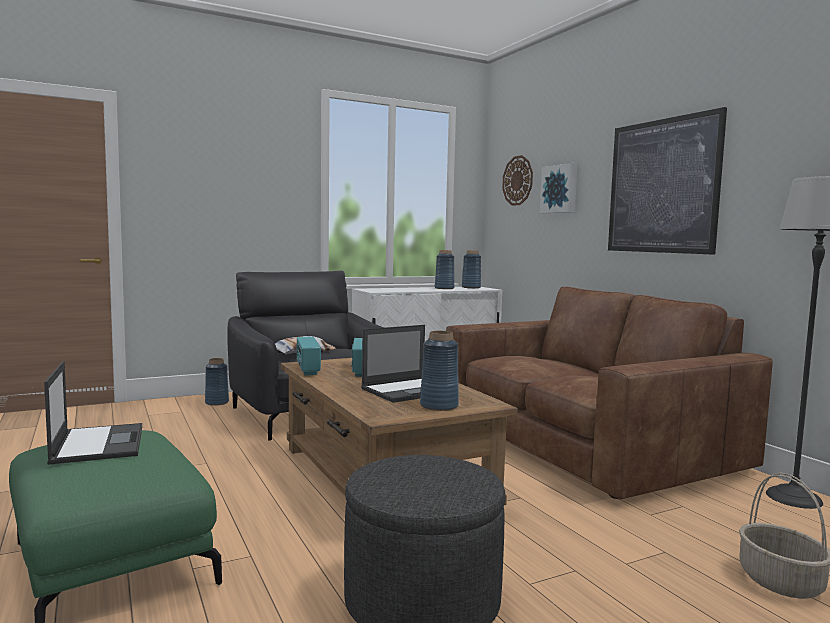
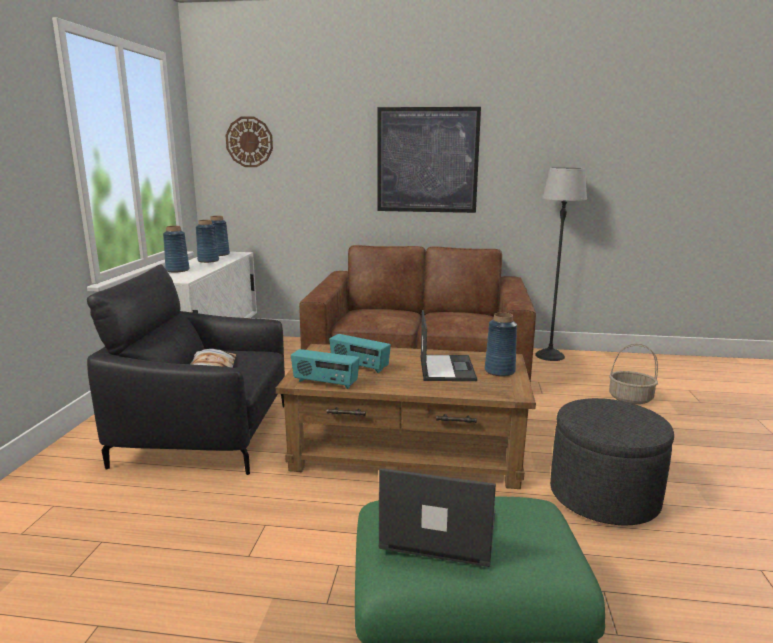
camera: 55 degrees left, 10 degrees up
(217, 402) = (63, 474): blue vase -> blue vase (178, 270)
(560, 189) = (312, 154): picture -> none

